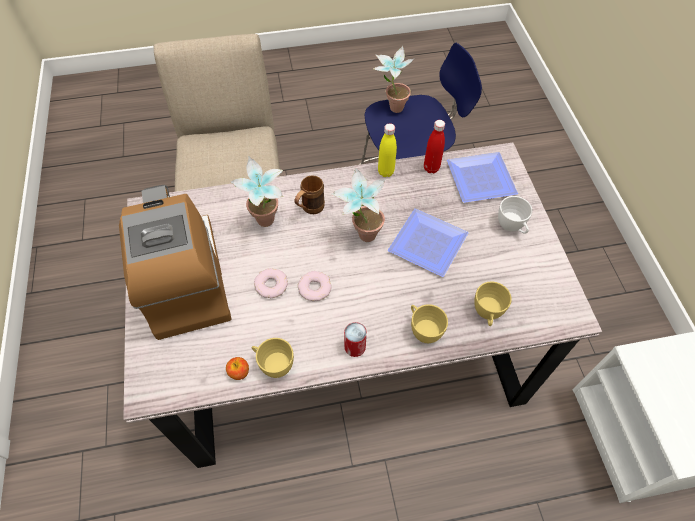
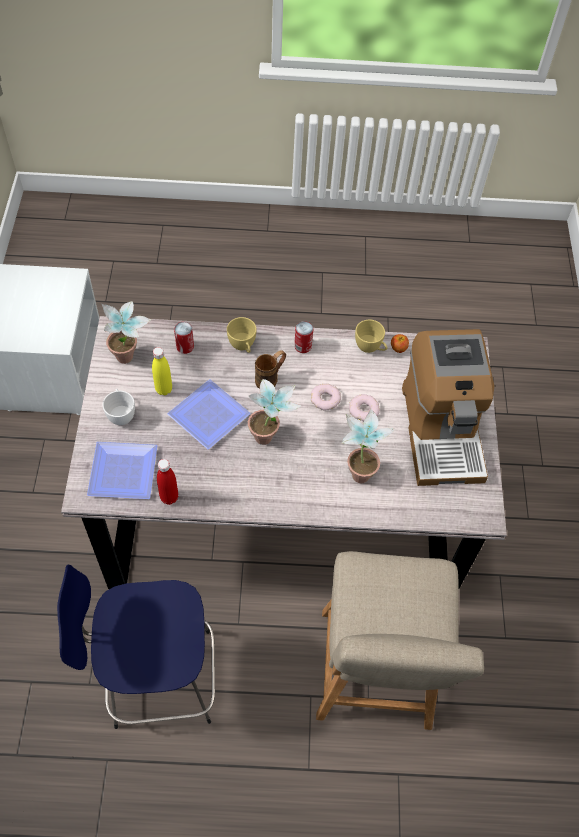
camera: 170 degrees left, 0 degrees up
(309, 209) = (314, 477): brown mug -> brown mug (270, 379)
(385, 172) = (220, 504): yellow bottle -> yellow bottle (164, 389)
(391, 107) = (160, 672): potted plant -> potted plant (130, 360)
(487, 314) = (185, 347): yellow cup -> can

